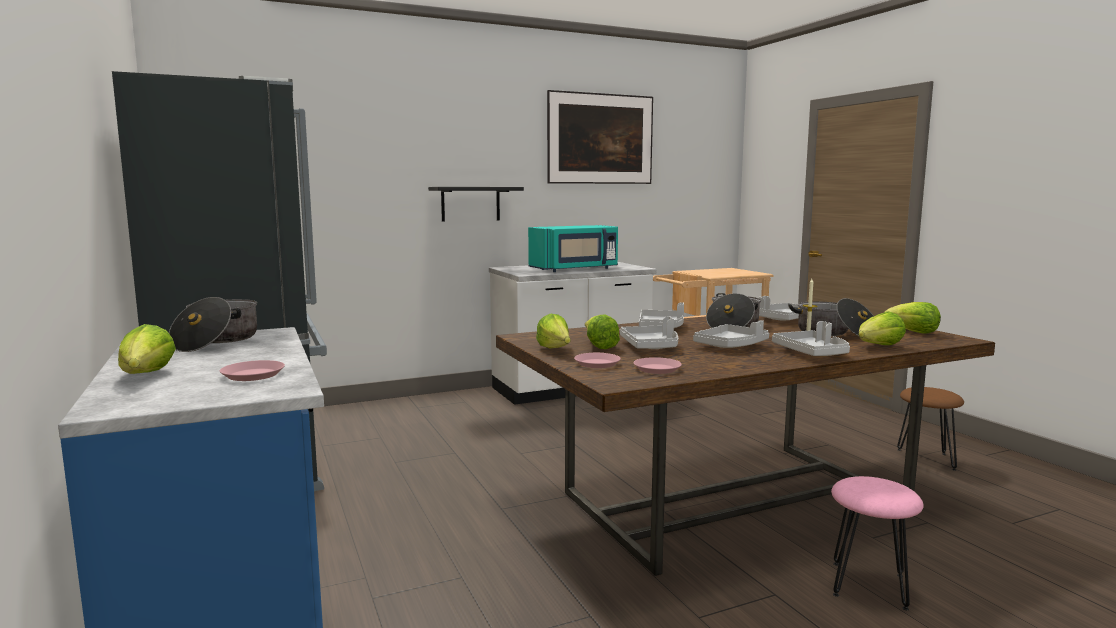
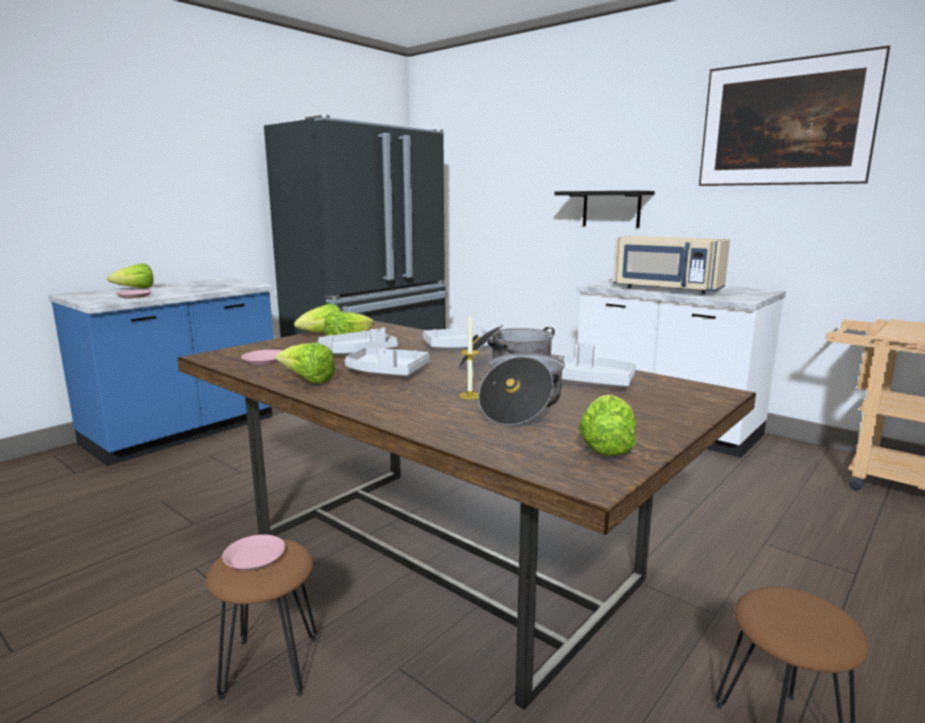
camera: 65 degrees right, 5 degrees up
(216, 341) = (223, 283): cooking pot -> none
(575, 269) = (666, 289): turquoise microwave -> beige microwave
(597, 364) = (277, 347): pink plate -> pink plate (254, 557)
(812, 353) = (376, 400): grey tray -> none
(868, 585) = (269, 666): pink stool -> brown stool
(878, 346) = (453, 428): lettuce -> lettuce (307, 381)

